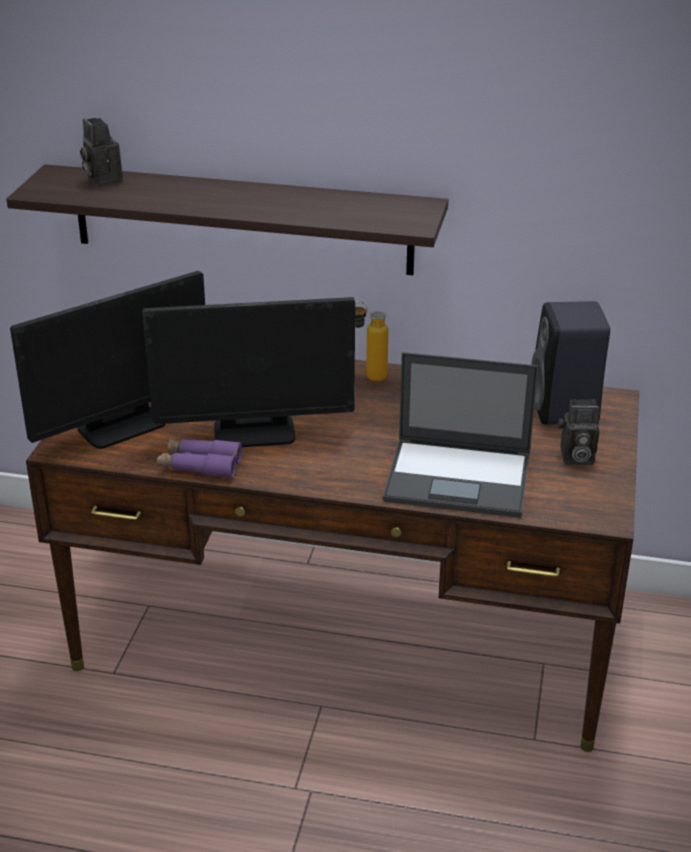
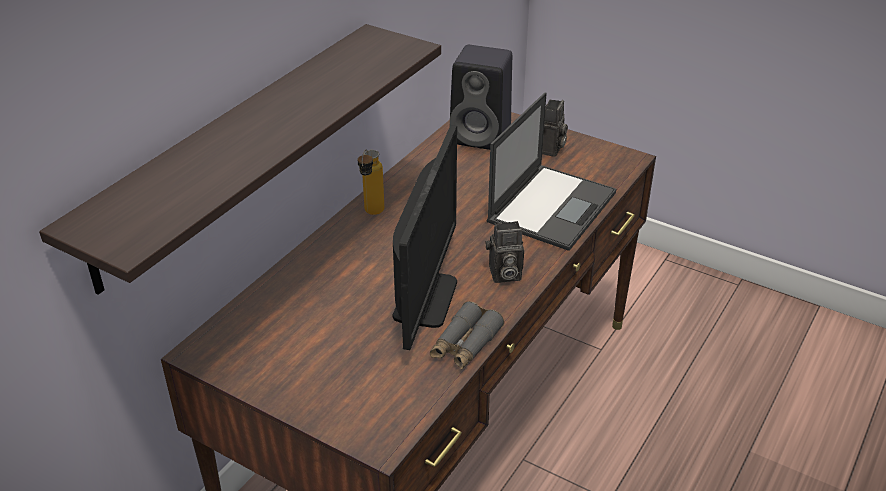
camera: 70 degrees left, 5 degrees up
(102, 180) = (141, 193): camera -> camera (503, 274)
(121, 426) = (362, 388): monitor -> none
(200, 465) = (465, 344): purple binoculars -> grey binoculars

